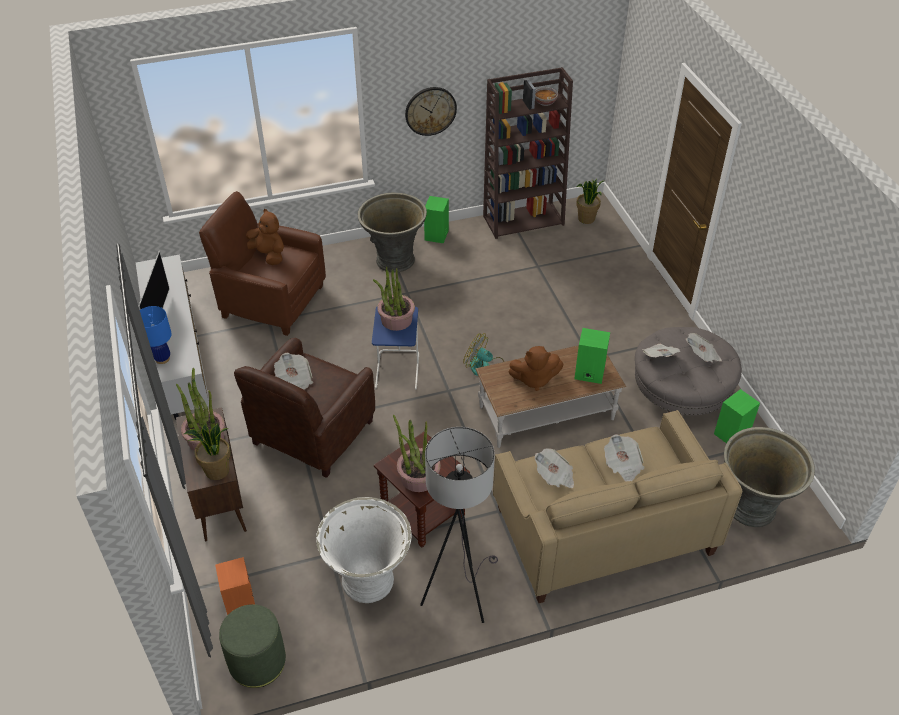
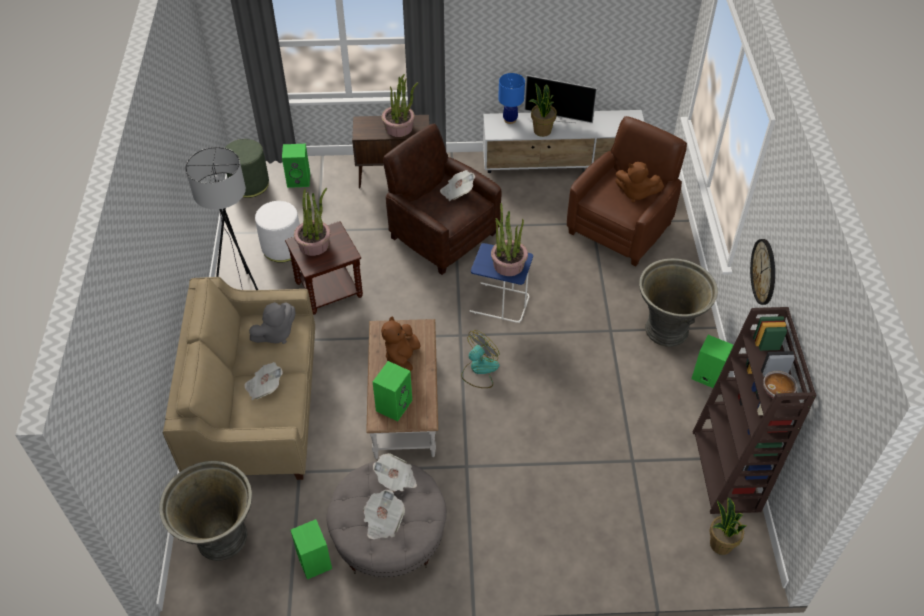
camera: 105 degrees right, 5 degrees up
(217, 471) = (365, 131): potted plant -> potted plant (542, 131)
(239, 603) = (299, 180): orange speaker -> green speaker
(268, 255) = (635, 193): brown plush toy -> brown plush toy turned 60 degrees clockwise
(368, 581) = (282, 247): white planter -> white ottoman
(554, 476) = (275, 334): newspaper -> grey plush toy

